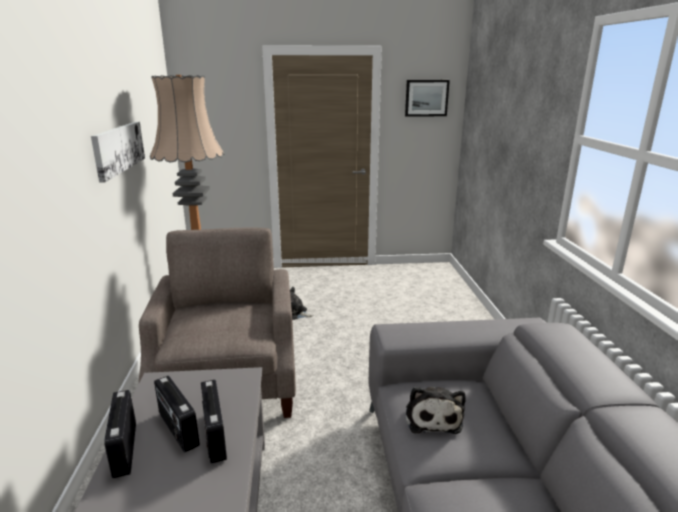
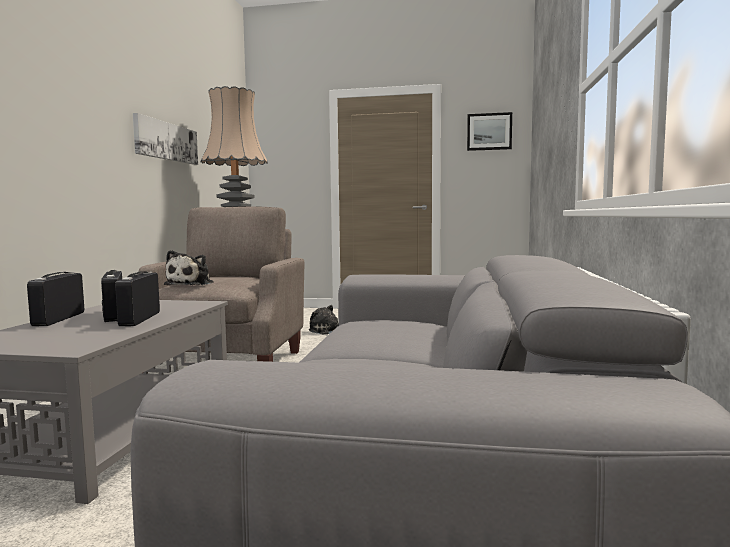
camera: 15 degrees right, 15 degrees down
(432, 417) = (366, 330): plush toy -> plush toy (191, 284)

